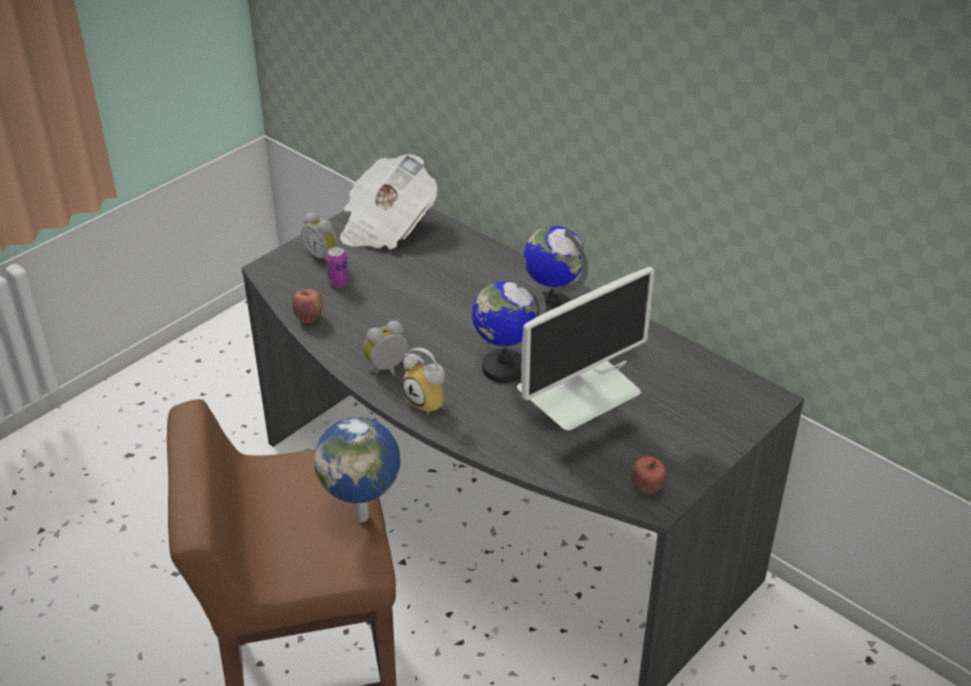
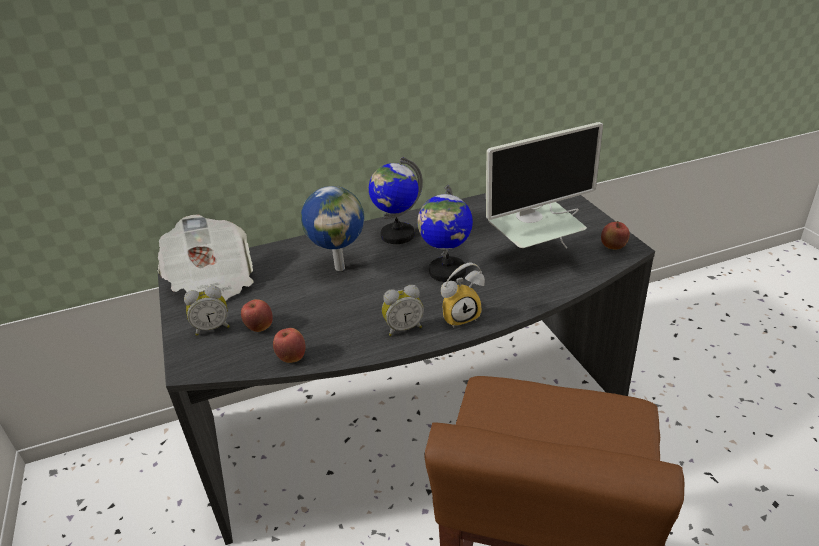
camera: 60 degrees left, 5 degrees down
(338, 283) = (259, 328): can -> apple
(364, 516) = (571, 395): globe -> globe (340, 267)
(388, 369) = (403, 328): alarm clock -> alarm clock turned 105 degrees counterclockwise
(575, 426) = (534, 258): monitor -> monitor turned 75 degrees clockwise

